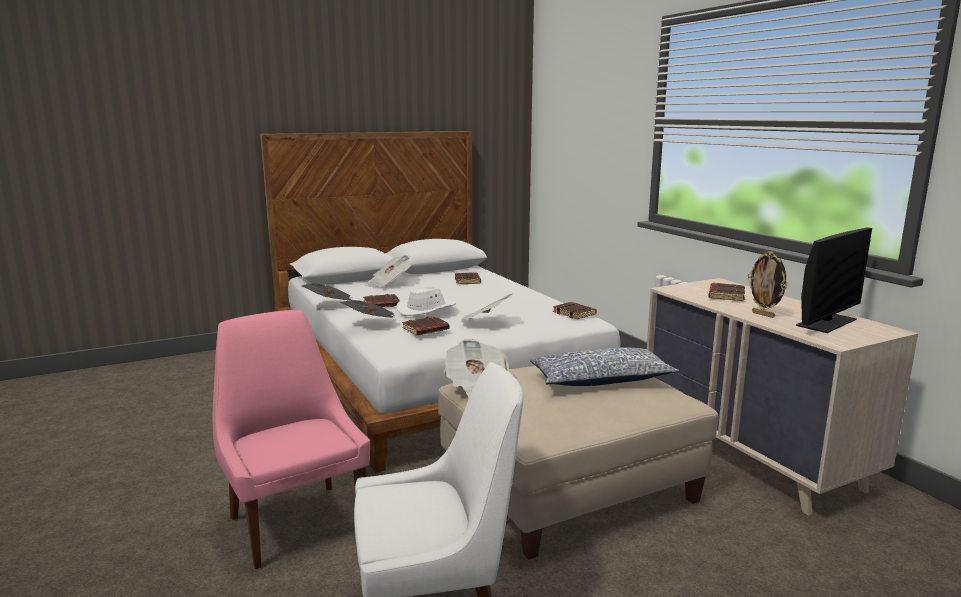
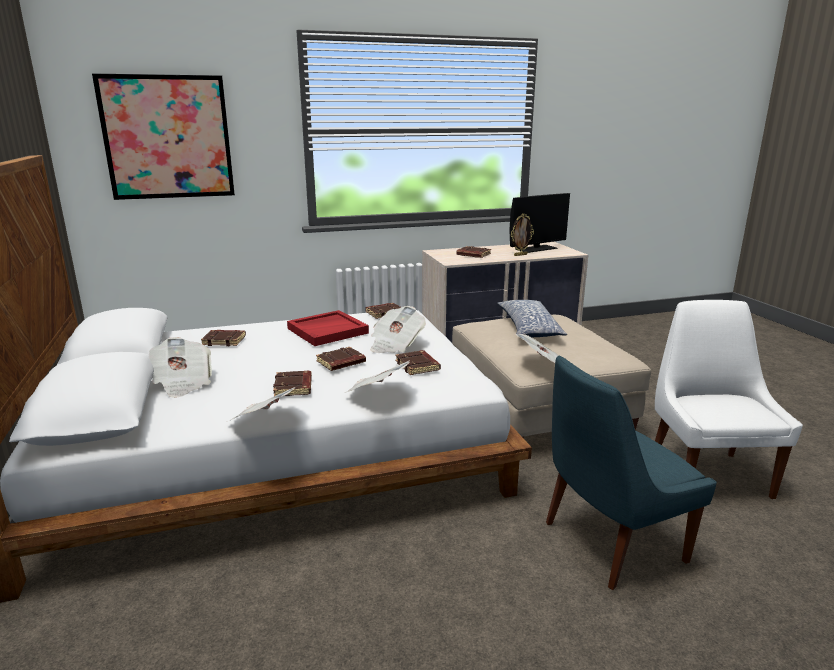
camera: 80 degrees left, 5 degrees up
(295, 521) = (609, 543): pink chair -> blue chair
(426, 309) = (341, 363): white hat -> brown book
(508, 301) = (328, 330): none -> red tray
(577, 124) = (168, 137): none -> picture
(826, 322) = (536, 249): monitor -> monitor turned 90 degrees clockwise

